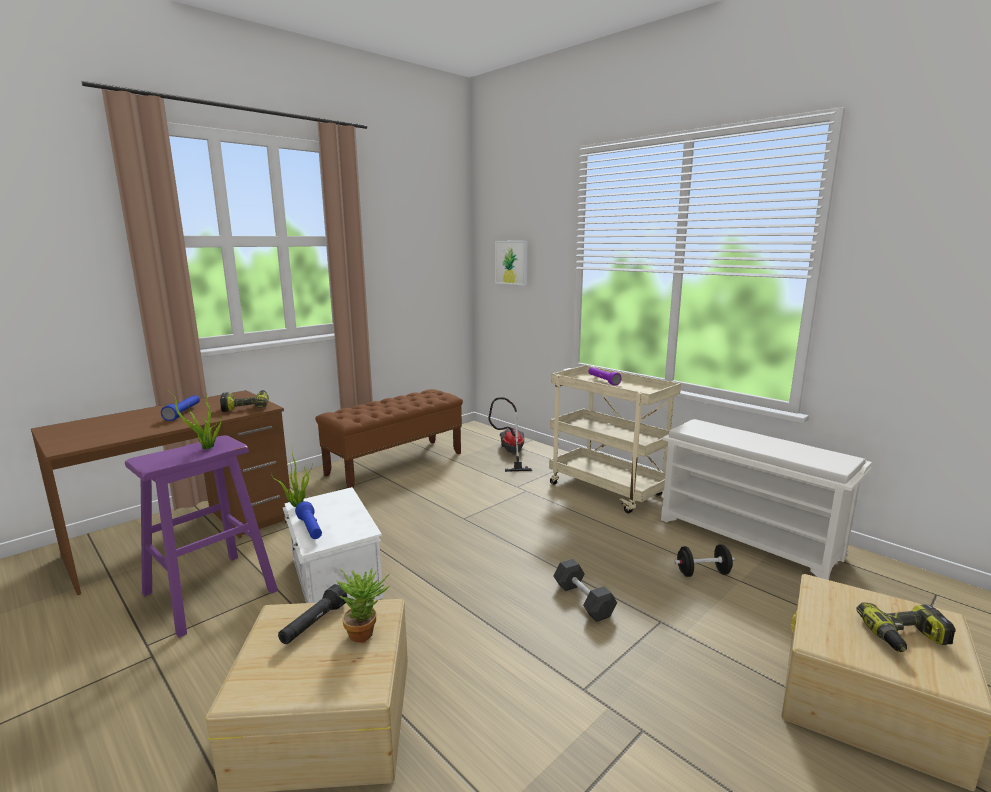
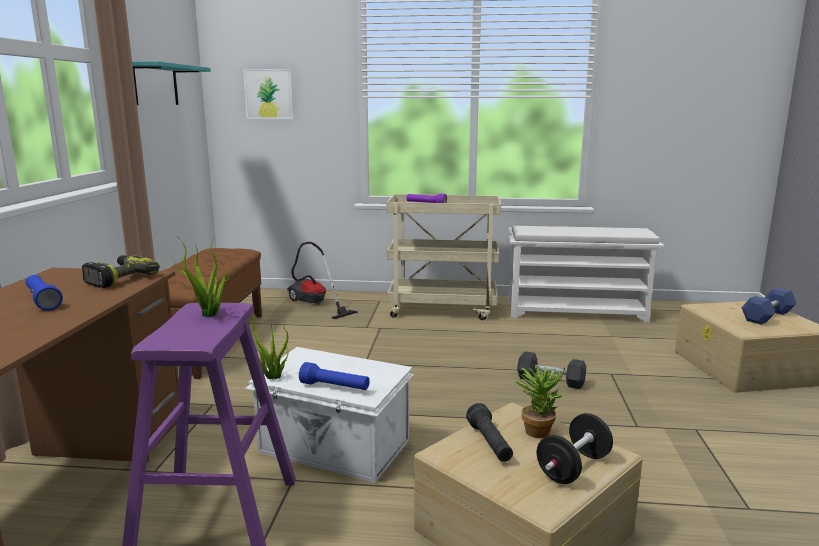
camera: 40 degrees left, 0 degrees up
(405, 257) = (155, 85): none -> turquoise shelf
(703, 573) = (586, 339): black dumbbell -> black dumbbell (573, 468)
(906, 638) = (767, 316): power drill -> blue dumbbell

